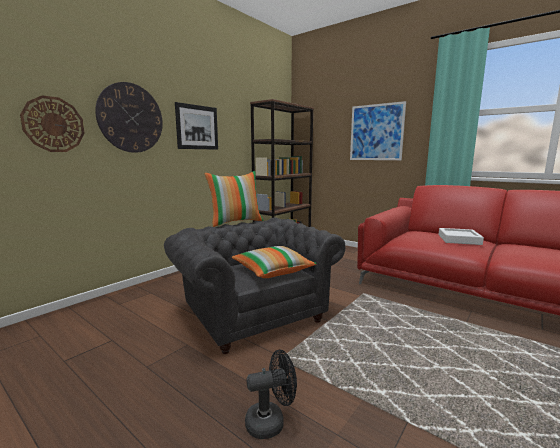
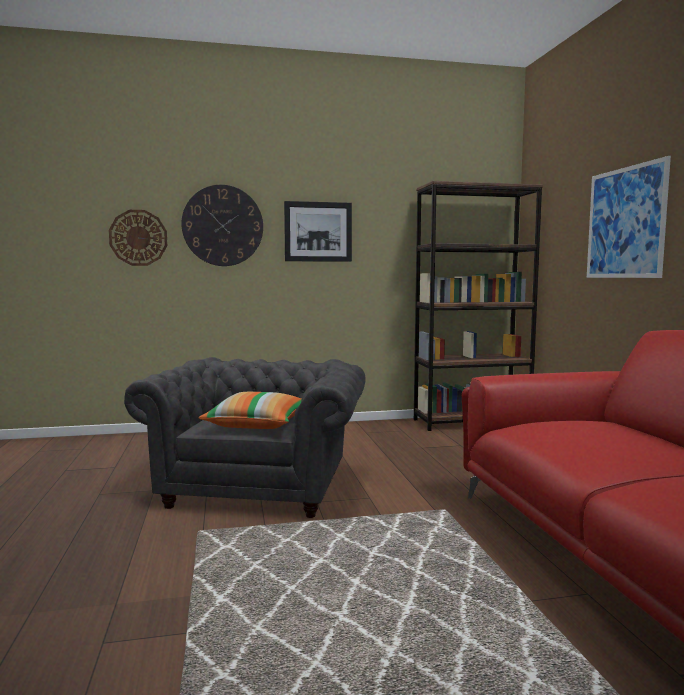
camera: 40 degrees right, 5 degrees down
(236, 222) = (279, 359): pillow -> none
(271, 421) = (94, 568): black fan -> none
(459, 239) = (623, 443): white tray -> none

